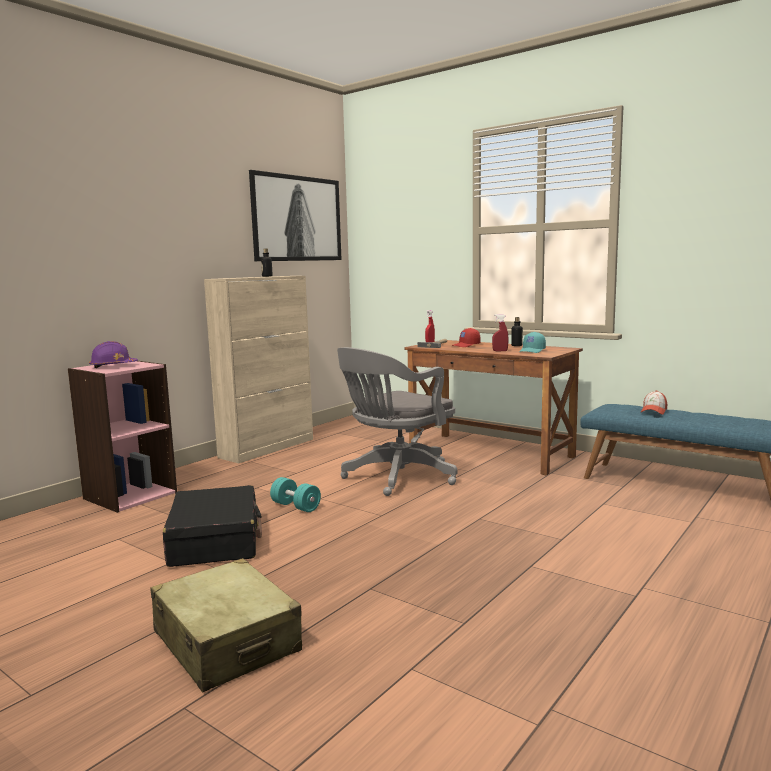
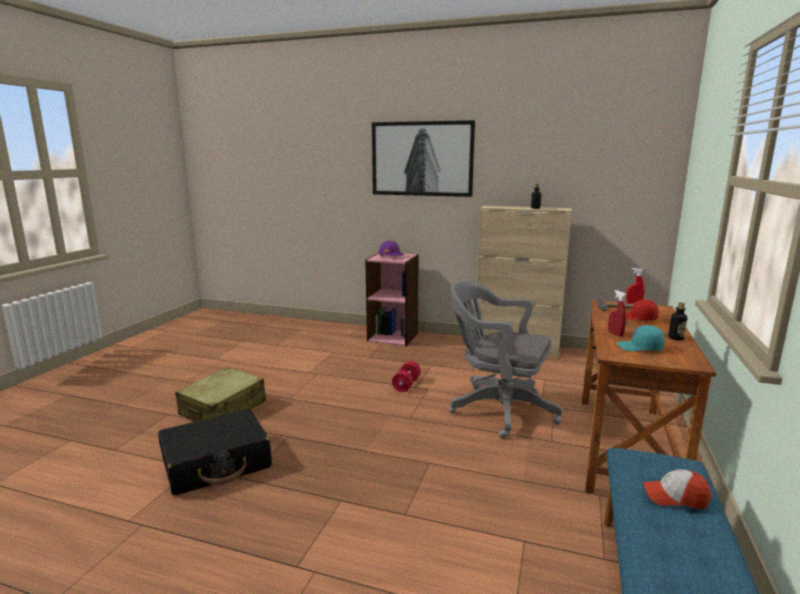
camera: 70 degrees right, 5 degrees up
(215, 541) = (339, 375): black suitcase -> black suitcase (217, 463)
(296, 506) = (406, 385): turquoise dumbbell -> red dumbbell
(297, 218) = (606, 154): picture -> picture (421, 159)

